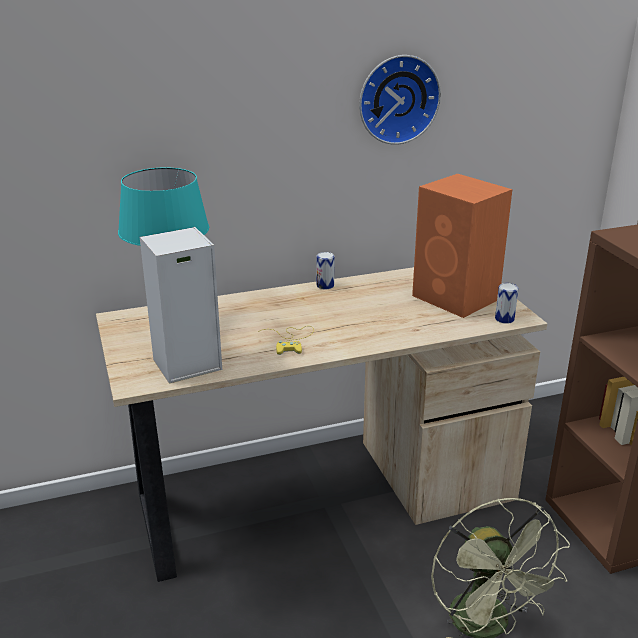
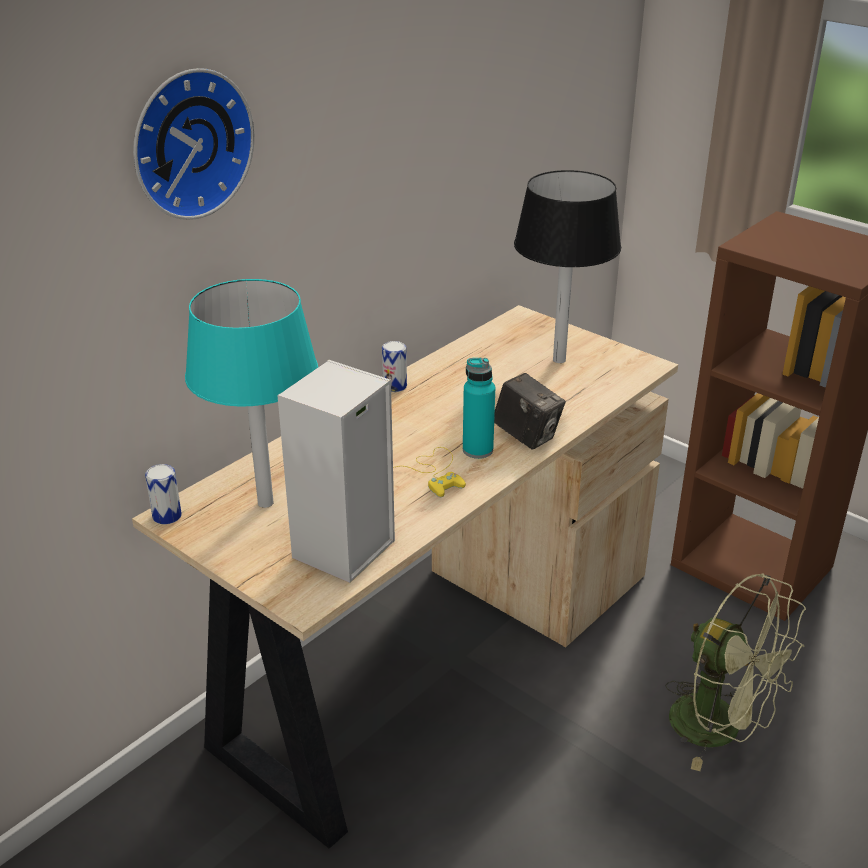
camera: 30 degrees left, 5 degrees up
(335, 335) = (477, 450): none -> turquoise bottle
(378, 336) = (526, 436): none -> camera
(397, 99) = (443, 119): wall clock -> wall clock (188, 143)
(457, 298) = (559, 360): orange speaker -> black table lamp
(504, 319) = (633, 372): can -> can (167, 516)

